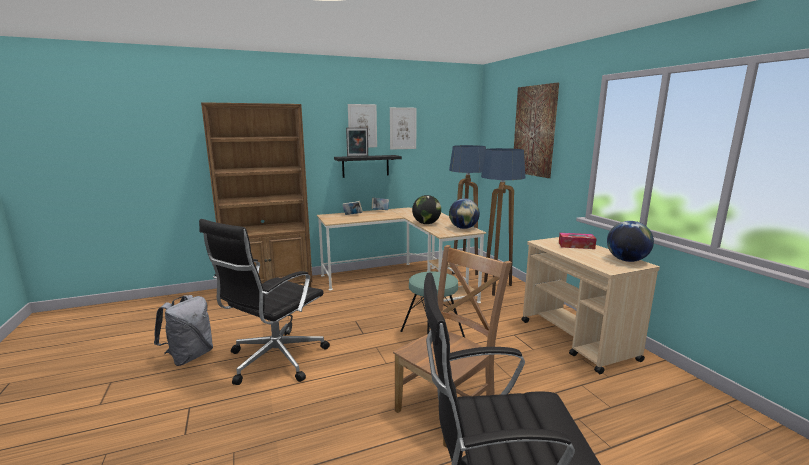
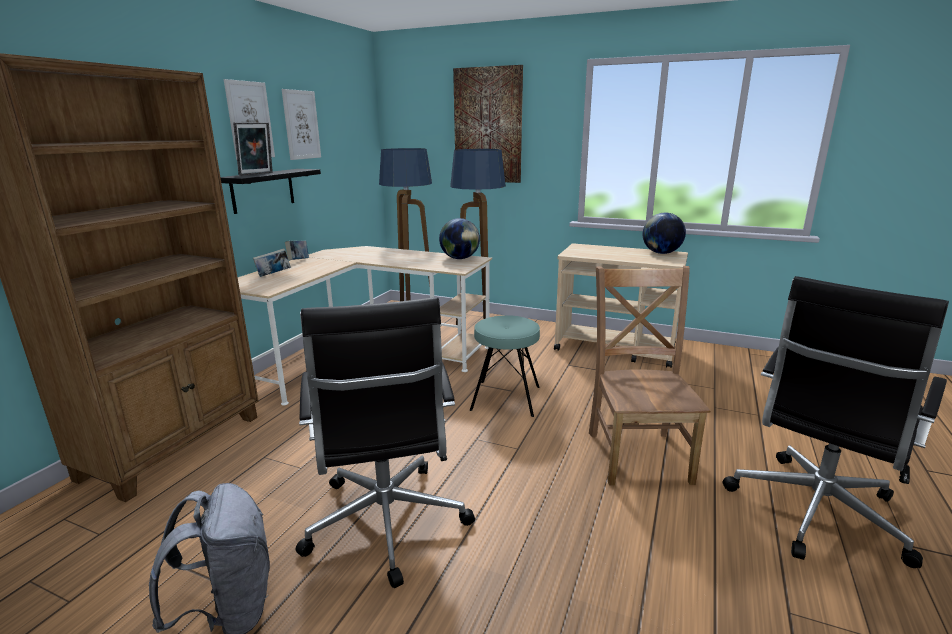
camera: 45 degrees left, 5 degrees up
(426, 223) = (406, 263): globe -> none
(576, 245) = (602, 250): tissue box -> none

